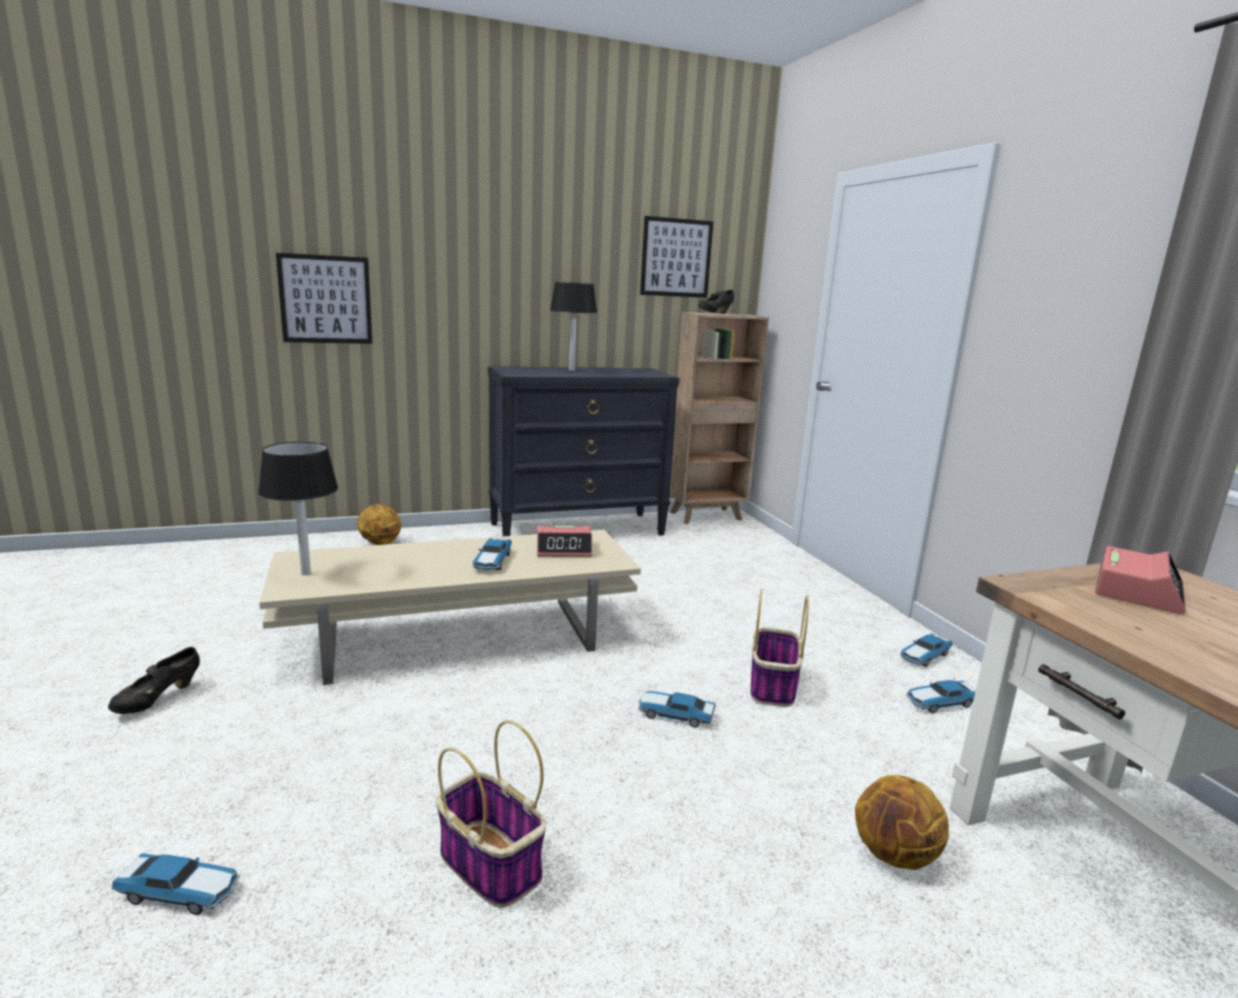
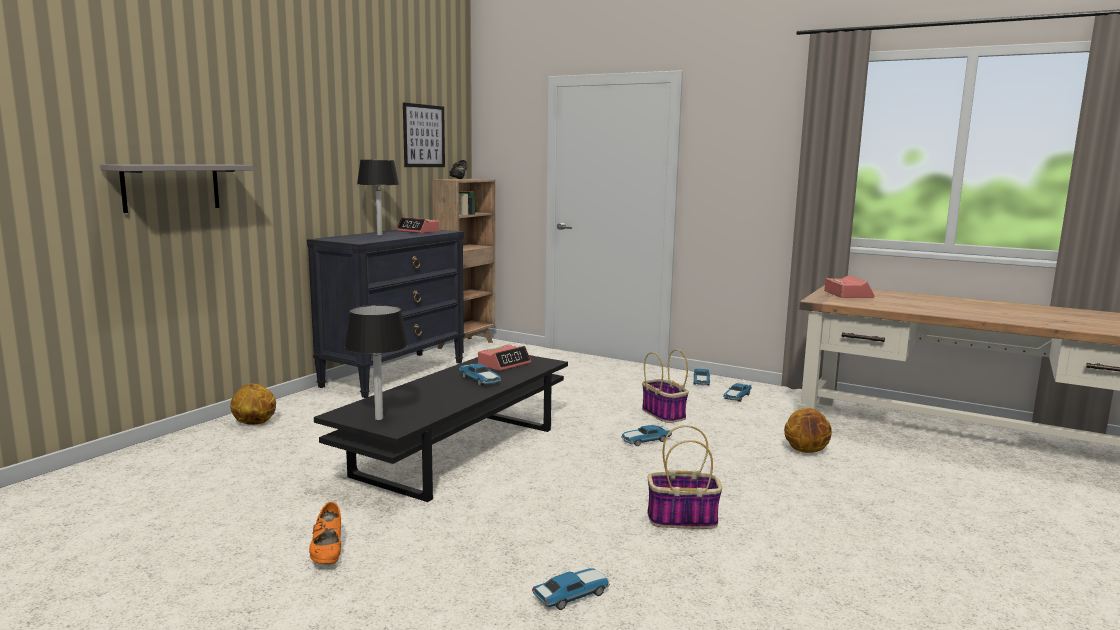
camera: 40 degrees left, 5 degrees down
(158, 700) = (327, 553): black shoe -> orange shoe
(325, 299) = (171, 187): picture -> grey shelf
(460, 637) = (458, 451): beige coffee table -> black coffee table
(628, 372) = (418, 231): none -> alarm clock

